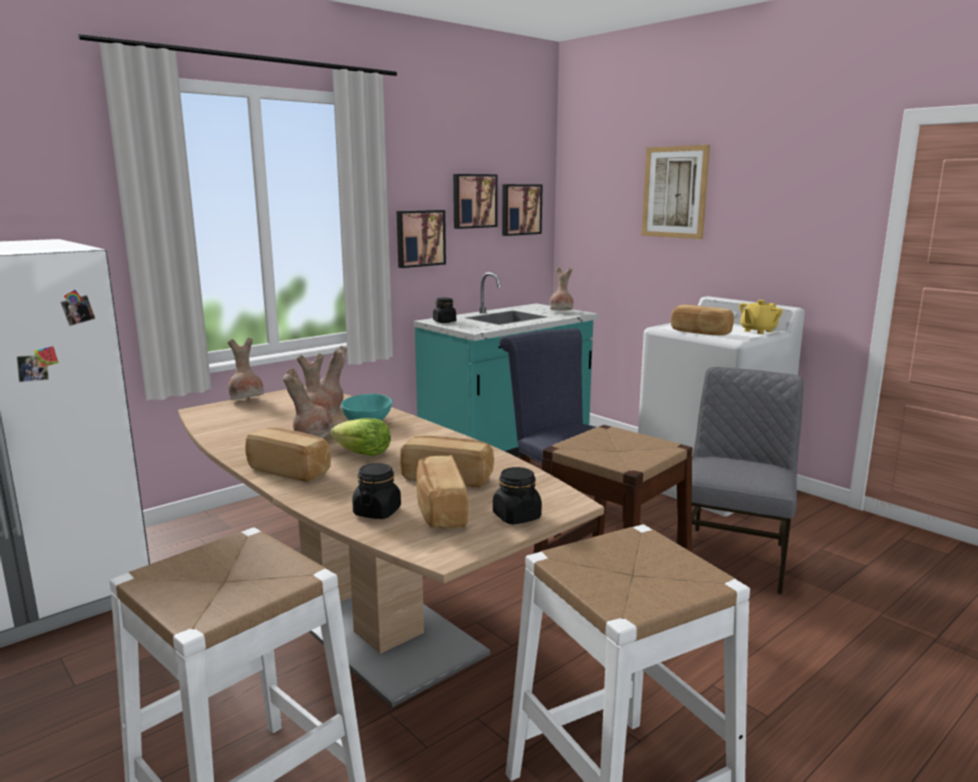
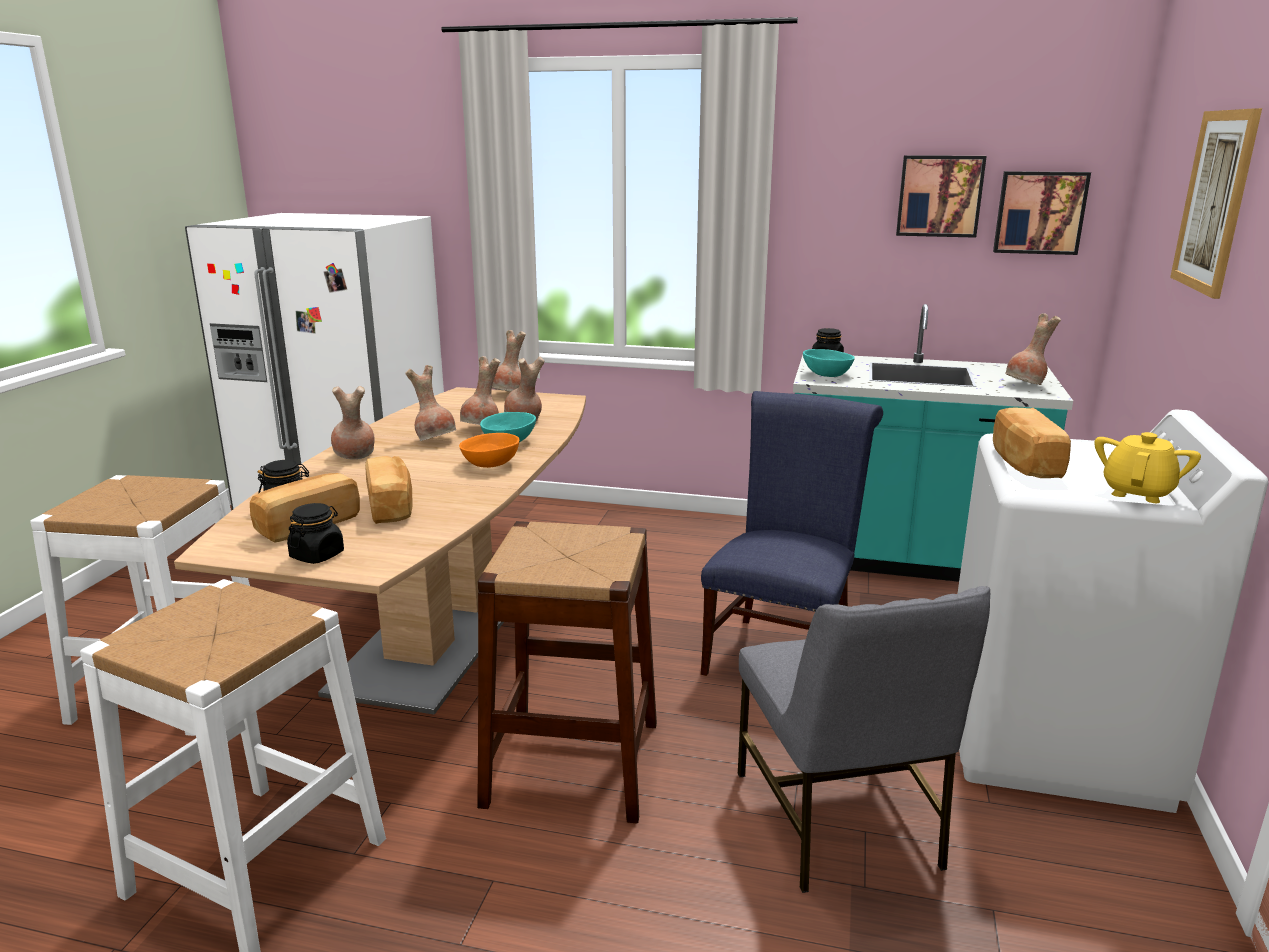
camera: 55 degrees right, 5 degrees up
(290, 470) = (354, 456): bread -> brown vase
(363, 453) = (421, 464): lettuce -> none
(409, 435) = (492, 464): none -> orange bowl
(419, 238) = (833, 244): picture -> none
(471, 327) = (826, 375): none -> turquoise bowl
(733, 557) = (839, 820): grey chair -> grey chair turned 90 degrees clockwise
(757, 331) = (1137, 492): yellow teapot -> yellow teapot turned 105 degrees clockwise

